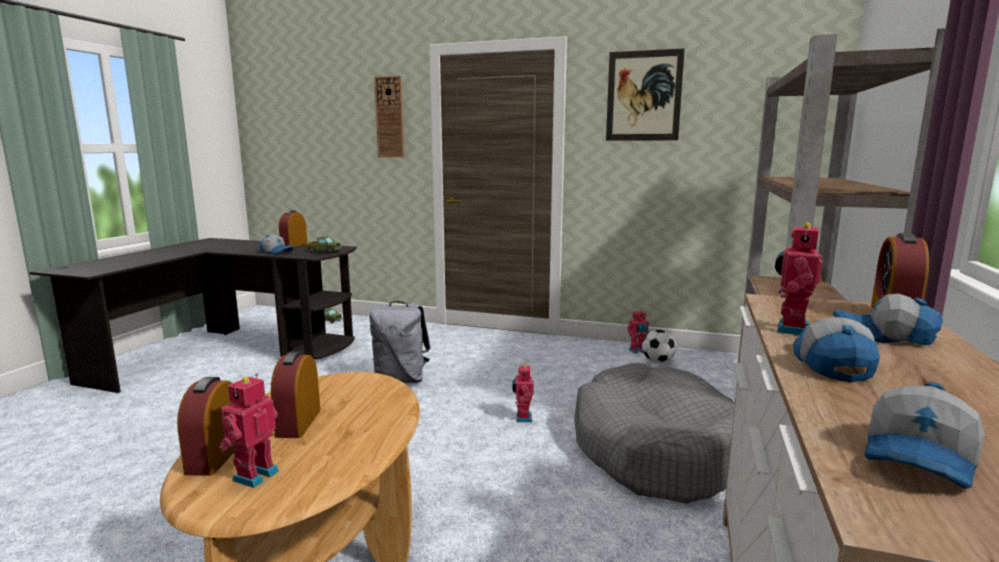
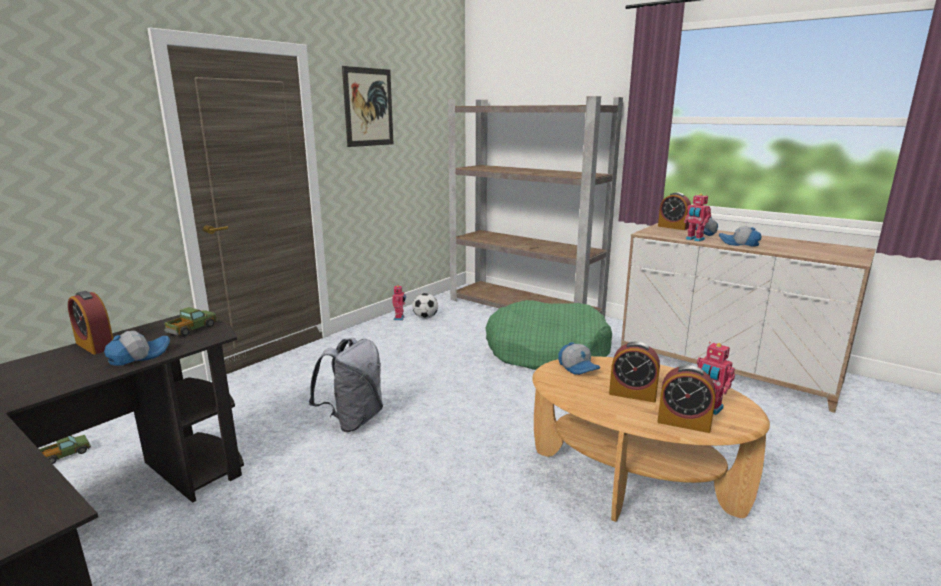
camera: 70 degrees left, 5 degrees up
(390, 117) = (96, 127): wall clock -> none
(522, 418) = (478, 379): toy robot -> none
(654, 450) = (546, 350): grey dog bed -> green dog bed
(921, 460) = (818, 252): cap -> cap (578, 367)

